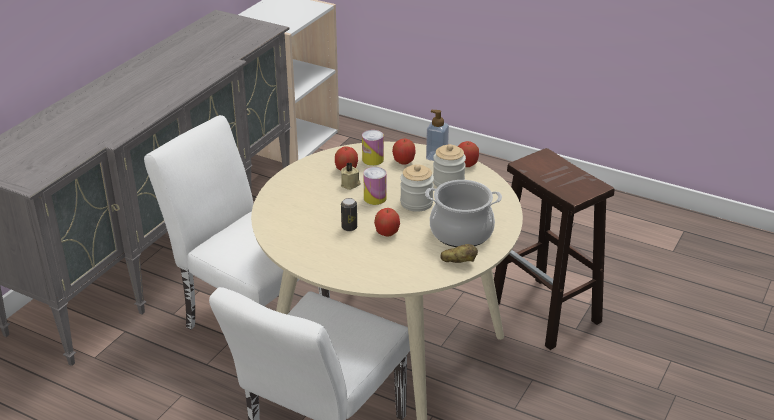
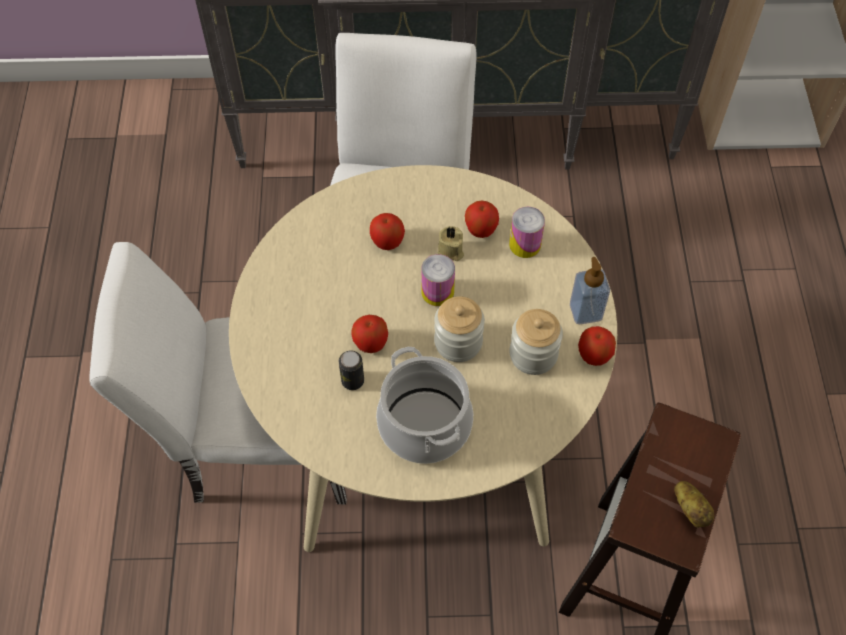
camera: 60 degrees right, 25 degrees up
(349, 227) = (357, 298): can -> can (352, 381)
(404, 161) = (546, 280): apple -> apple (387, 241)
(458, 262) = (357, 452): potato -> potato (691, 509)

